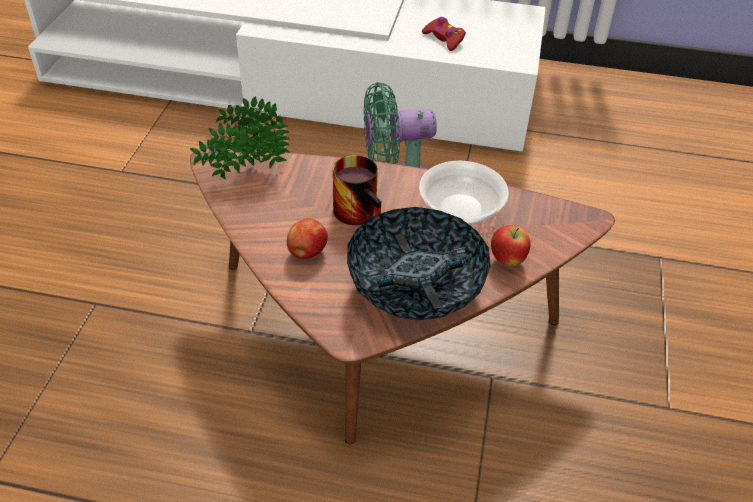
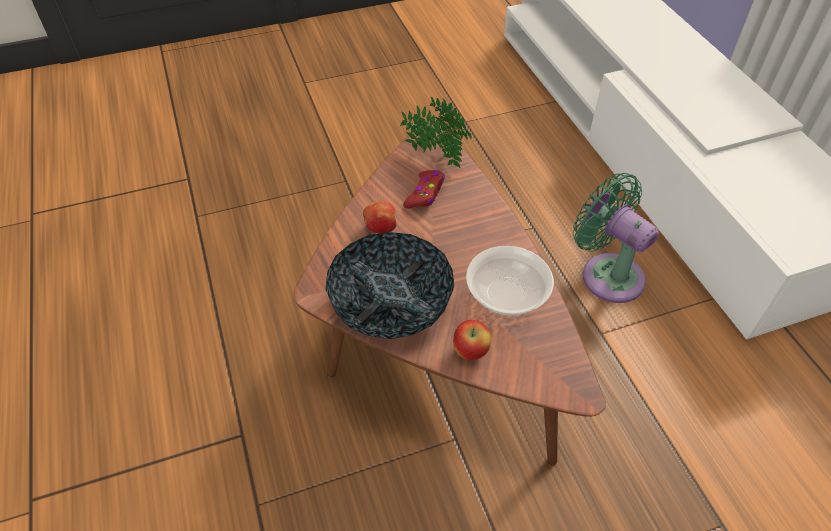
camera: 60 degrees right, 5 degrees up
(362, 214) = (447, 238): mug -> none
(444, 39) = (756, 187): red game controller -> red game controller (425, 194)

